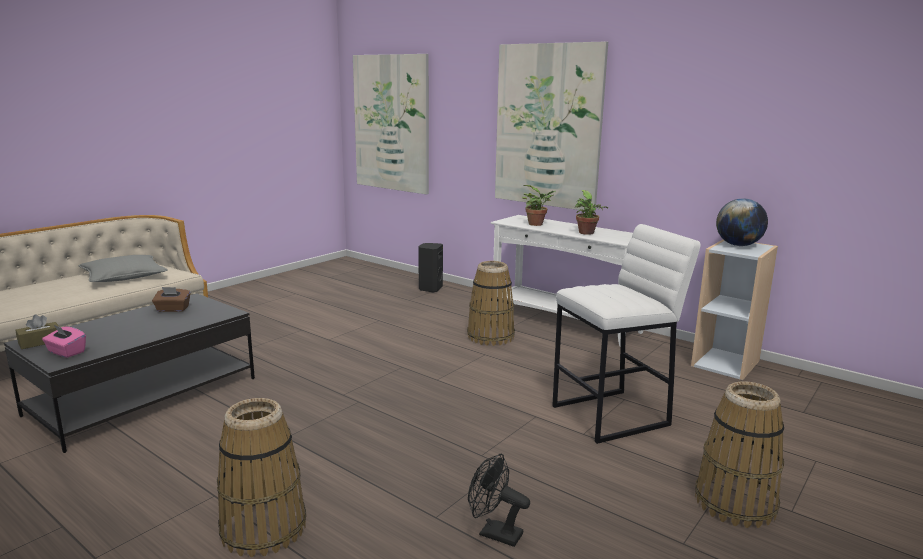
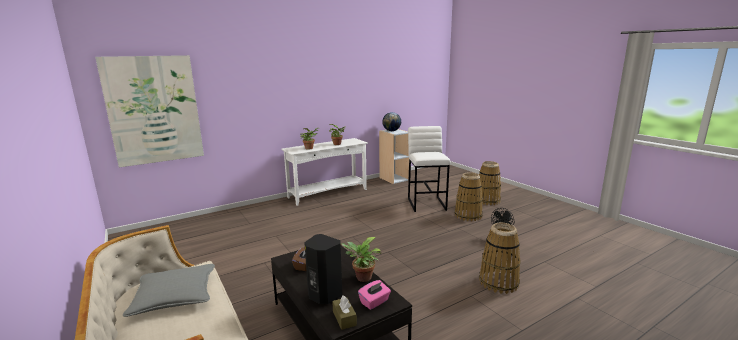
camera: 70 degrees left, 0 degrees up
(129, 339) = (362, 278): none -> potted plant
(430, 289) = (237, 215): black speaker -> black speaker (324, 295)
(490, 336) = (331, 211): basket -> basket (468, 215)
(548, 126) = (291, 95): picture -> none

